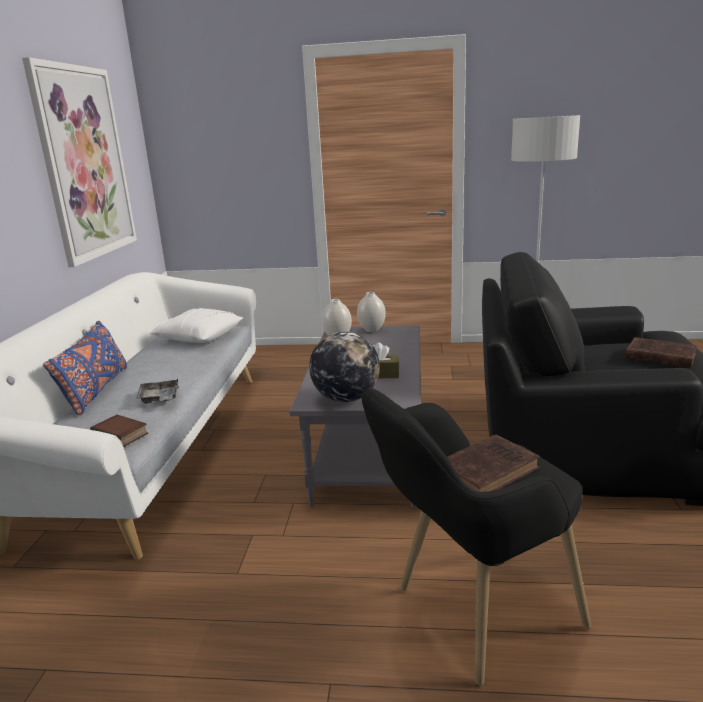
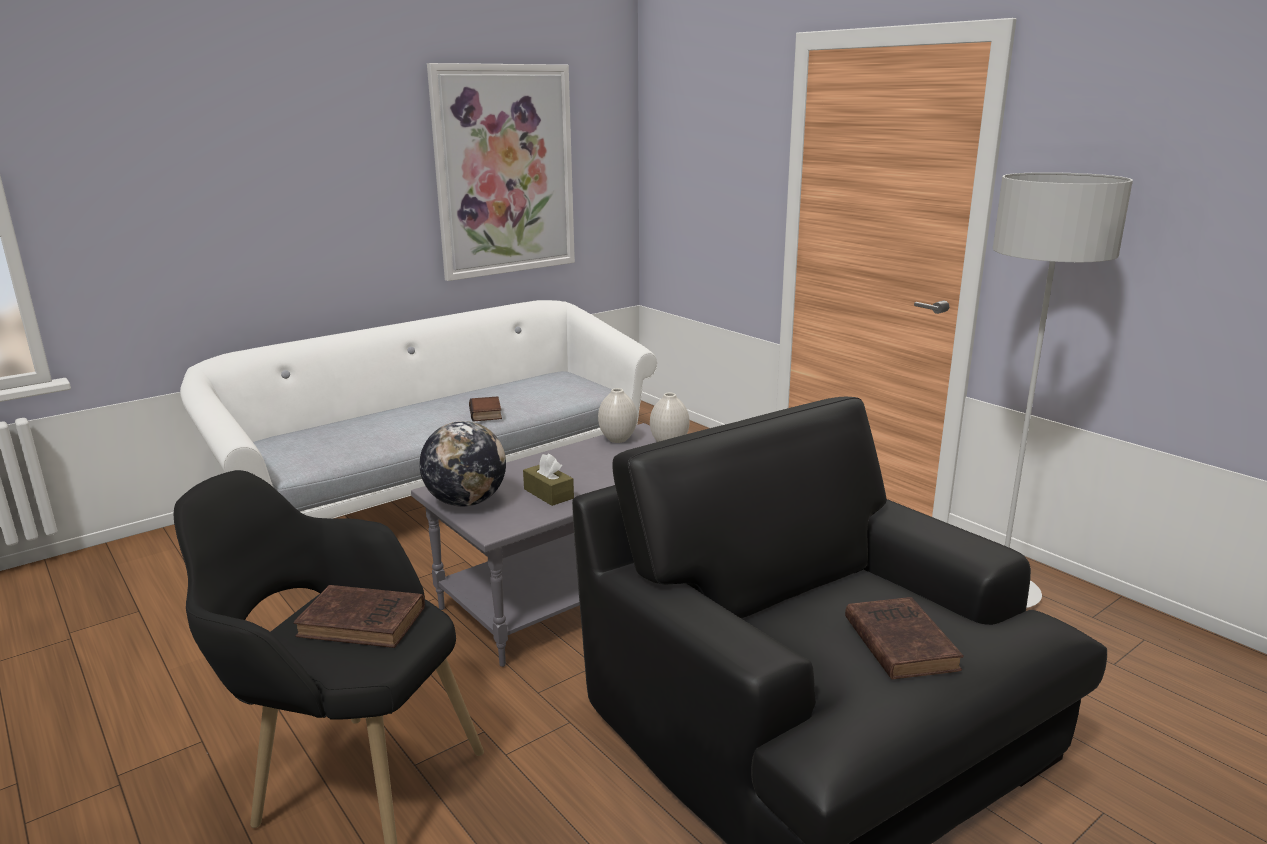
camera: 45 degrees right, 0 degrees up
(95, 390) = (387, 410): blue pillow -> none
(122, 435) = (319, 455): book -> book (487, 413)
(159, 398) = (398, 437): grey tray -> none
(199, 337) = (551, 391): white pillow -> none

